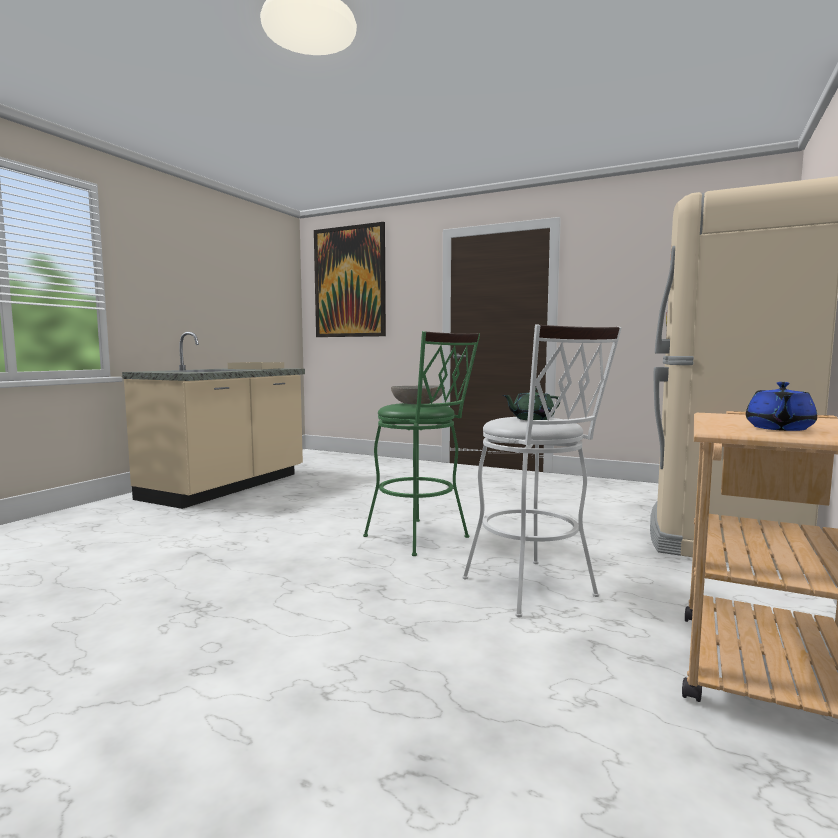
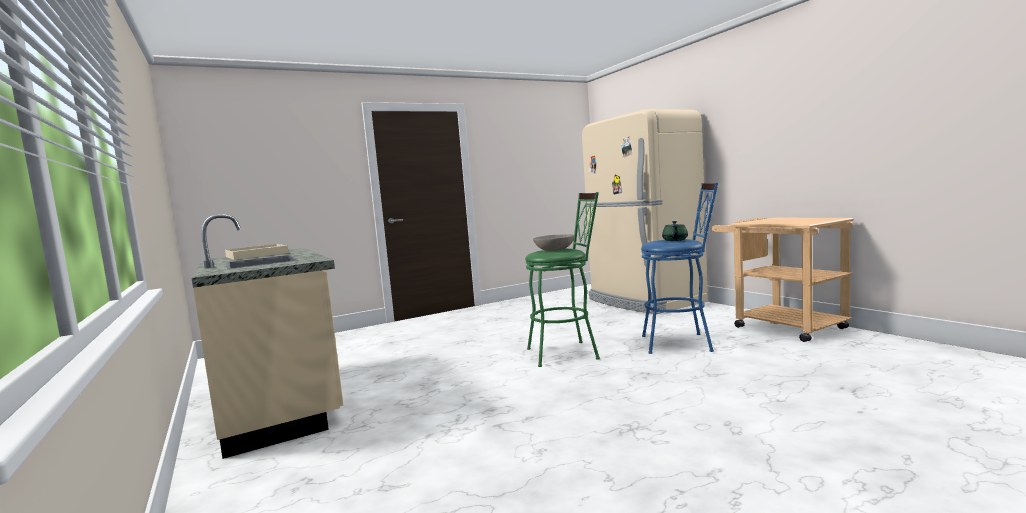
camera: 55 degrees left, 0 degrees up
(349, 282) = (248, 149): picture -> none
(535, 591) = (683, 343): white stool -> blue stool
(779, 428) = (800, 221): blue teapot -> none

